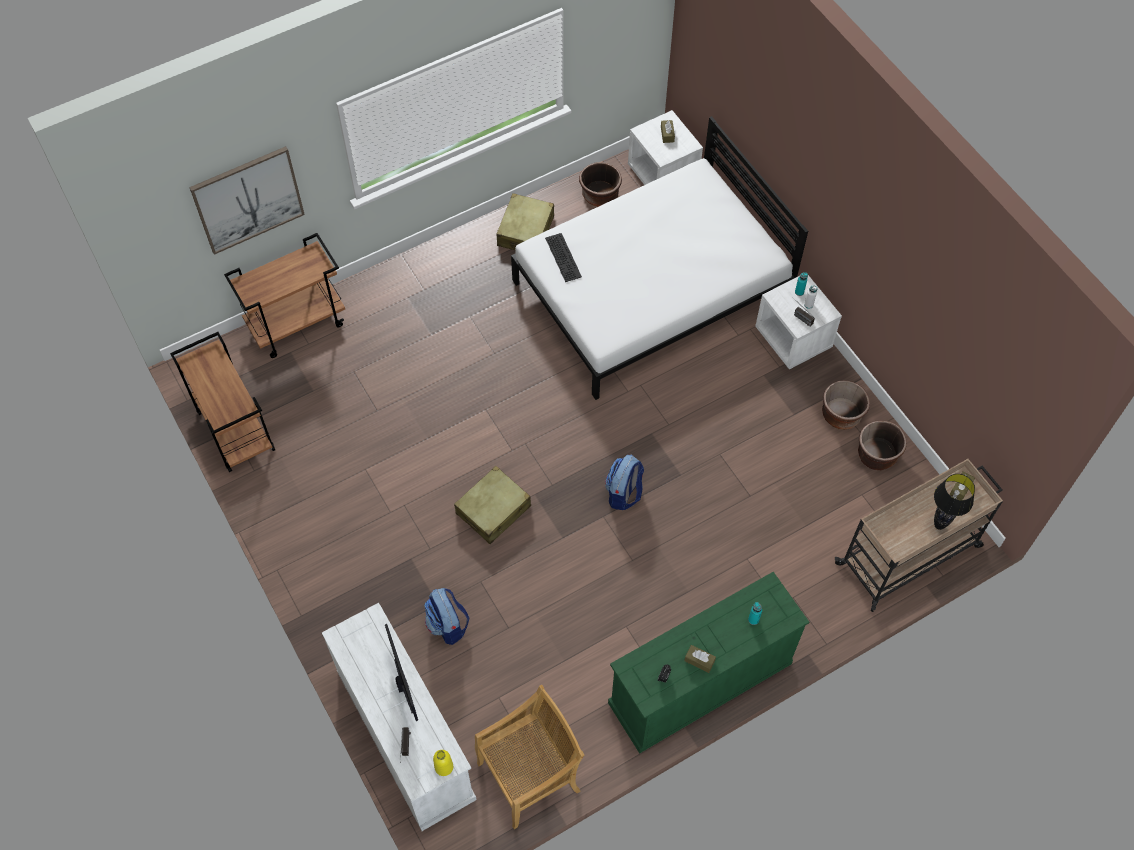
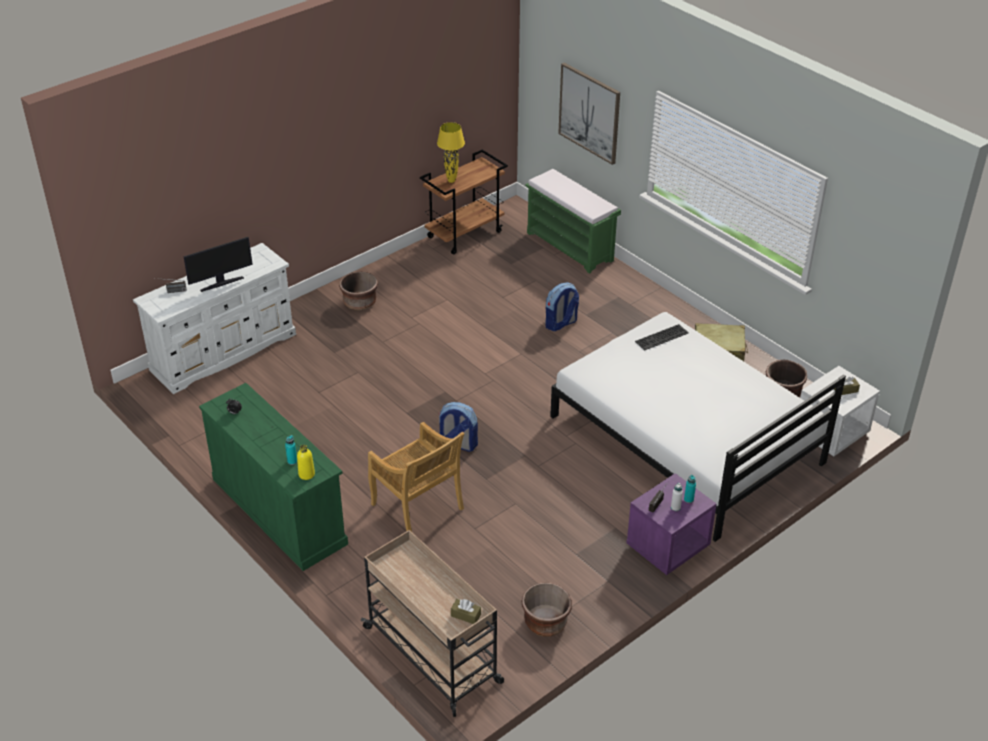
camera: 80 degrees right, 20 degrees down
(222, 401) = (451, 181): none -> yellow table lamp
(298, 324) = (570, 247): brown cart -> green bench
(444, 767) = (158, 310): yellow bottle -> yellow bottle (306, 474)
(447, 625) = (317, 360): backpack -> backpack (561, 324)
(493, 510) = (424, 370): beige suitcase -> none
(530, 776) = (192, 420): beige chair -> beige chair (418, 508)
(699, 661) = (251, 432): brown tissue box -> none
(793, 339) = (667, 547): white nightstand -> purple nightstand
(841, 415) = (586, 590): brown planter -> brown planter (359, 303)
(939, 525) = (418, 599): black table lamp -> none

